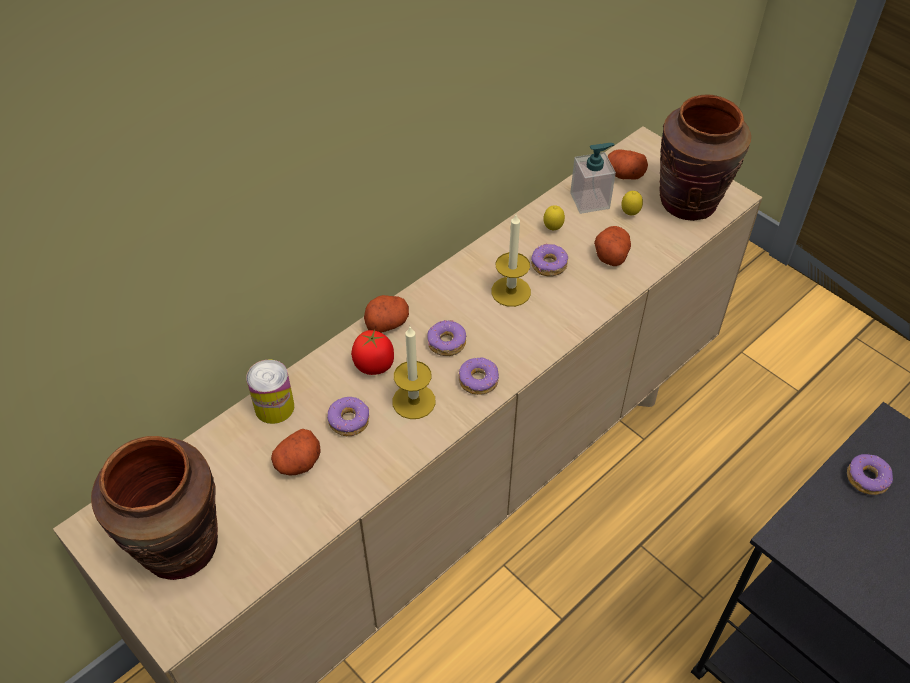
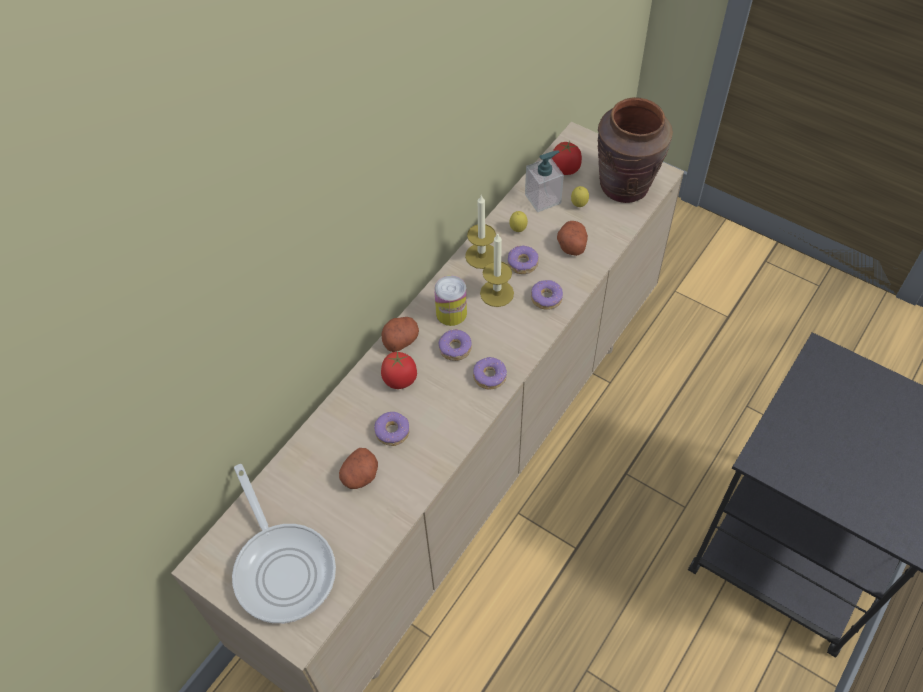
camera: 10 degrees left, 5 degrees up
(179, 548) = (283, 567): brown vase -> frying pan
(274, 407) = (326, 432): can -> can (451, 313)
(414, 401) = (441, 404): candle -> candle (481, 256)
(624, 174) = (565, 169): potato -> tomato
(867, 478) = (811, 398): donut -> donut (546, 298)

